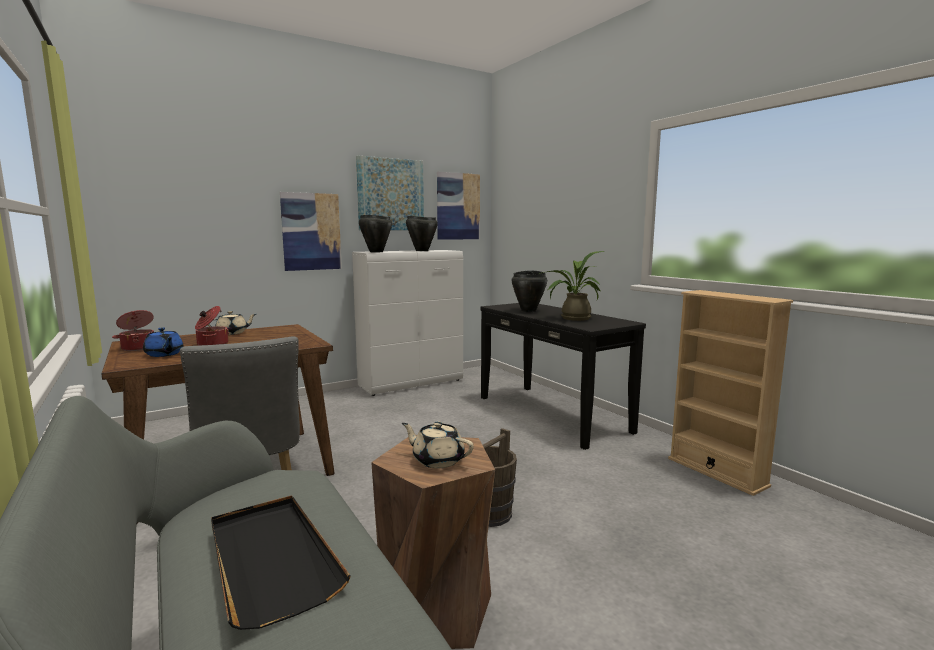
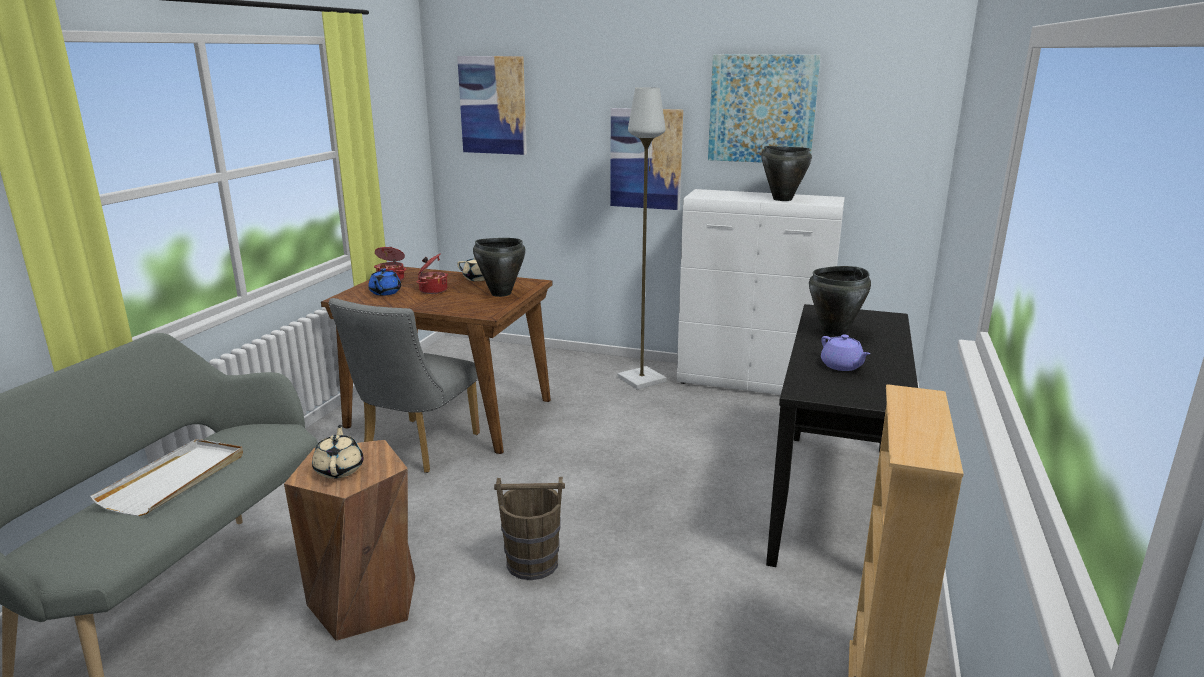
camera: 50 degrees right, 10 degrees up
(271, 559) = (175, 480): black tray -> white tray
(343, 401) = (641, 379): none -> grey floor lamp
(376, 252) = (708, 195): black cooking pot -> black cooking pot (500, 293)
(458, 206) = (884, 127): picture -> picture (493, 105)
(571, 318) = (842, 366): potted plant -> purple teapot

